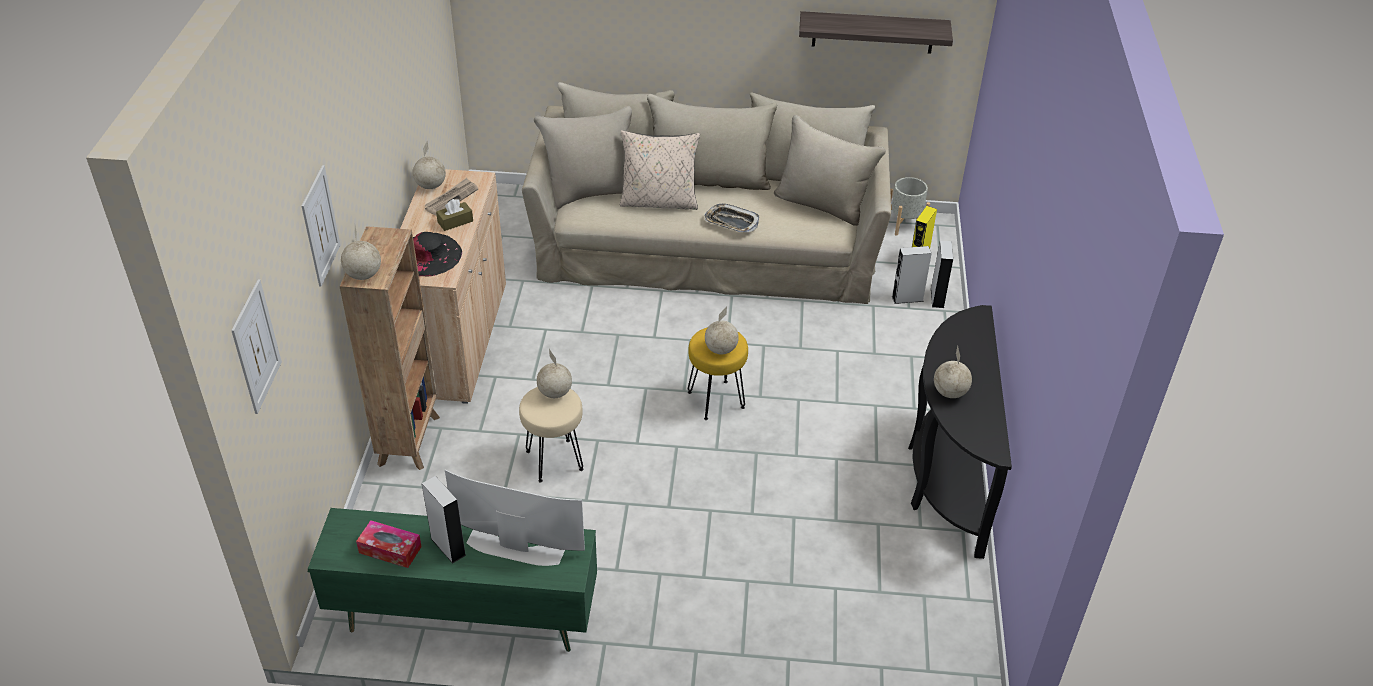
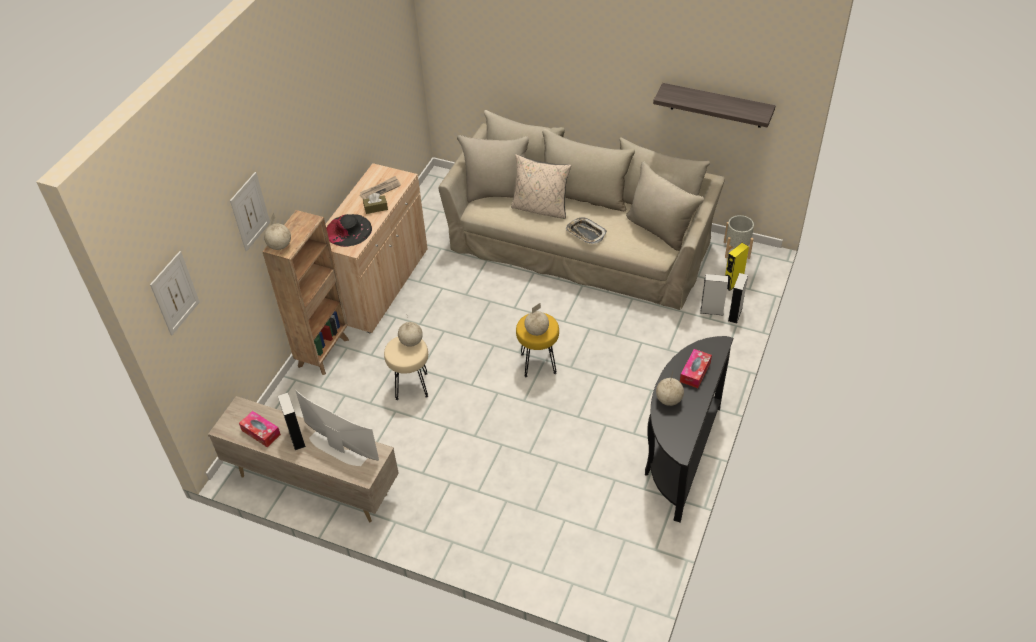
camera: 20 degrees right, 5 degrees up
(430, 186) = (370, 178): globe -> none
(465, 619) = (314, 484): green tv stand -> beige tv stand
(965, 353) = (695, 372): none -> tissue box

